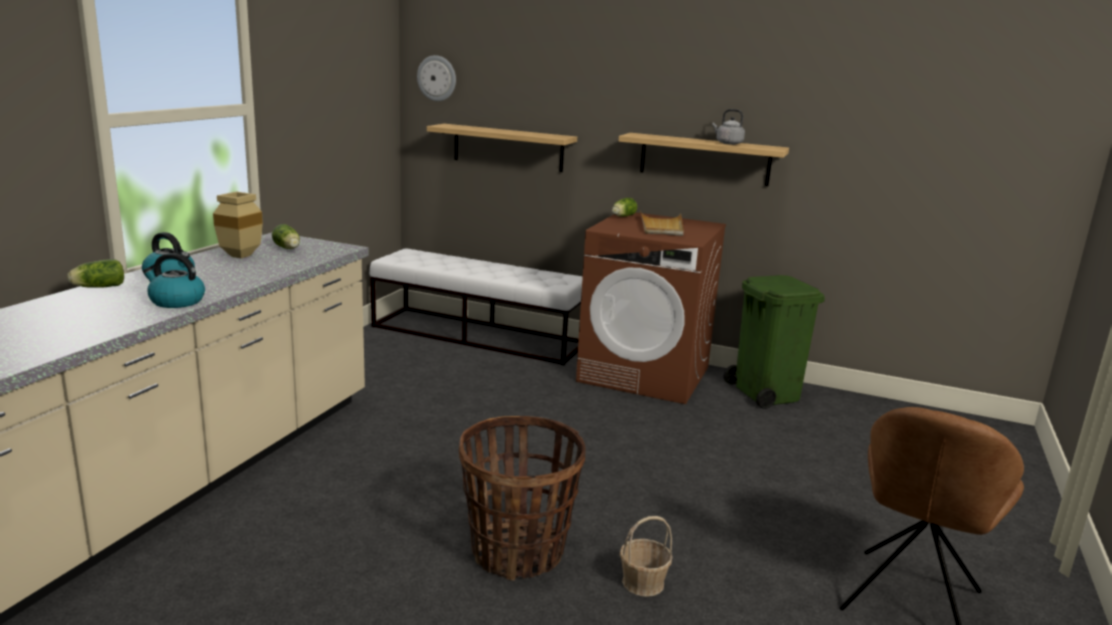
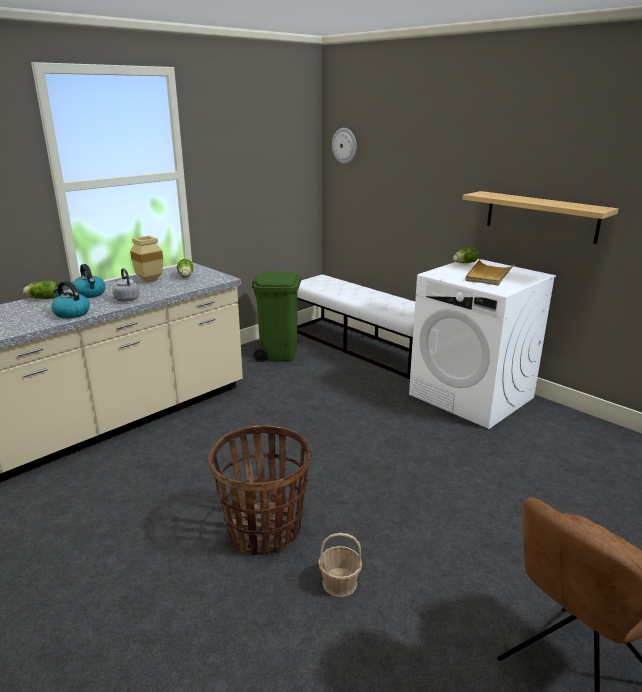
camera: 25 degrees right, 5 degrees up
(508, 147) = (390, 201): shelf -> none
(645, 374) = (472, 396): brown washing machine -> white washing machine
(727, 143) = (557, 203): grey kettle -> grey kettle (126, 299)
(765, 393) = (572, 430): green trash can -> green trash can (278, 353)

